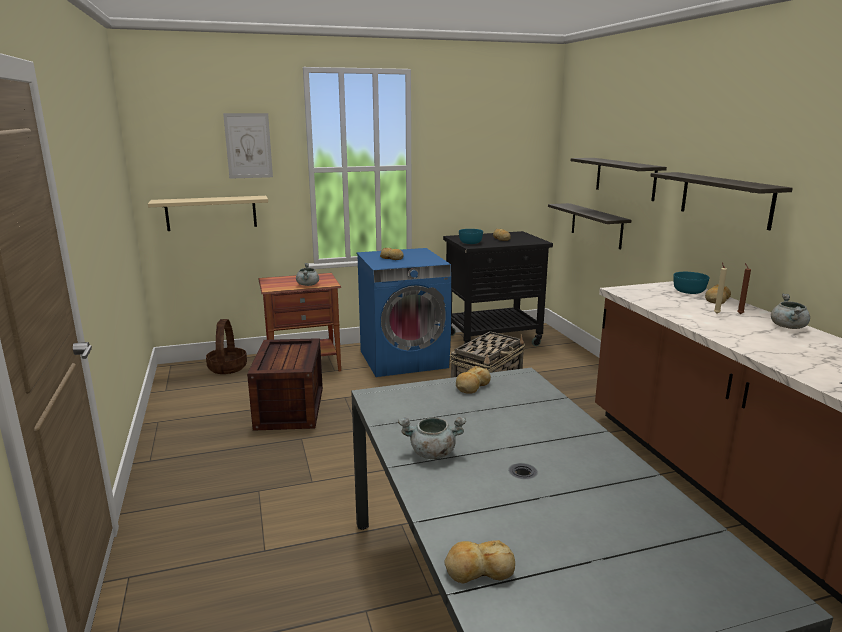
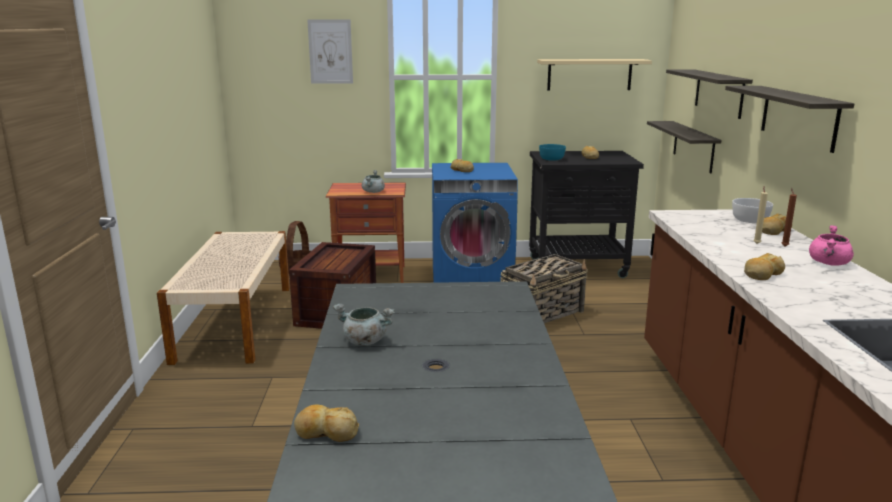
camera: 15 degrees right, 0 degrees up
(186, 433) = (235, 322): none -> beige bench
(211, 213) = (293, 117): beige shelf -> beige shelf (589, 74)
(472, 386) = (451, 291): bread -> bread (762, 274)
(689, 291) = (750, 220): turquoise bowl -> white bowl
(789, 327) = (829, 263): grey cooking pot -> pink cooking pot

